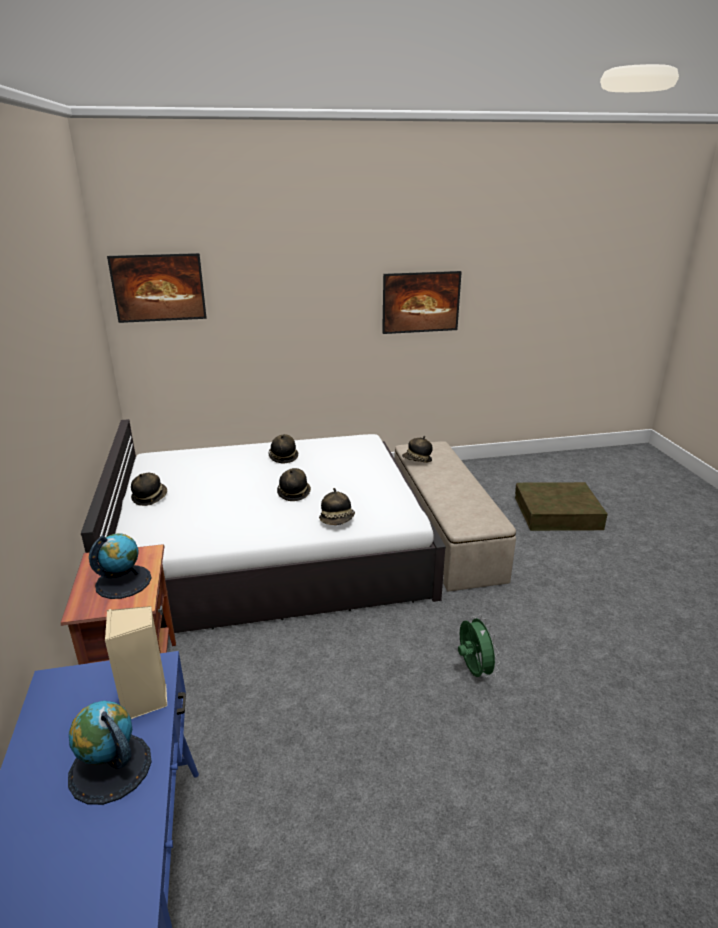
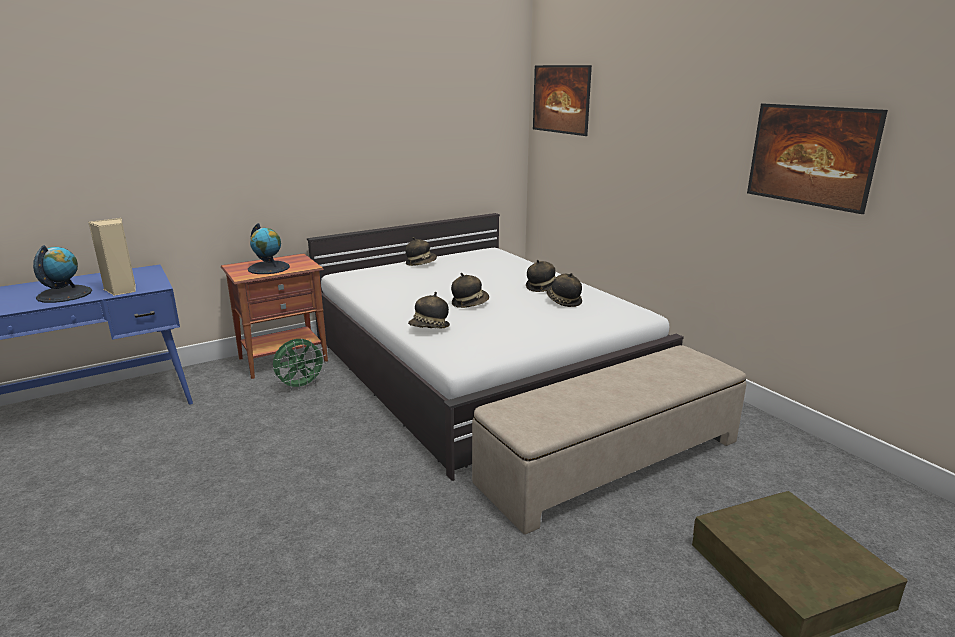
camera: 70 degrees right, 5 degrees down
(417, 460) = (650, 360): hat -> hat (563, 302)
(473, 670) = (331, 522): green fan -> green fan (301, 386)

